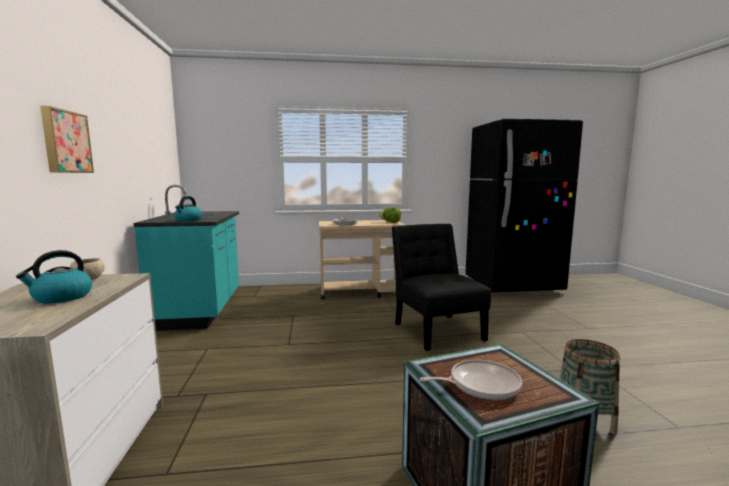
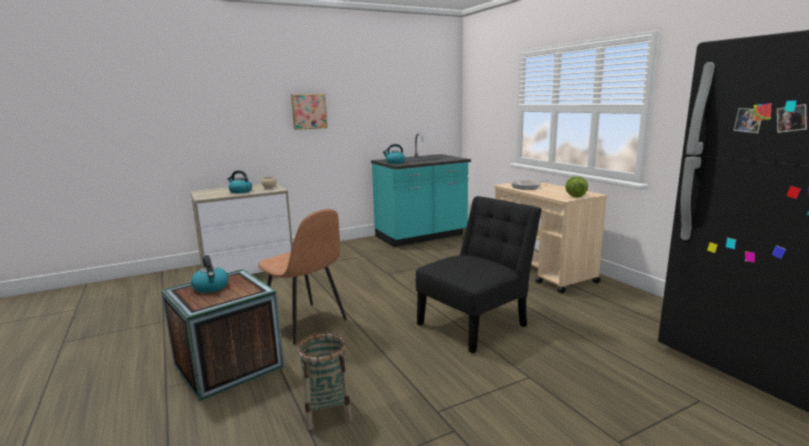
camera: 70 degrees right, 5 degrees up
(386, 414) = (305, 323): none -> brown chair
(480, 385) = (211, 287): frying pan -> kettle

